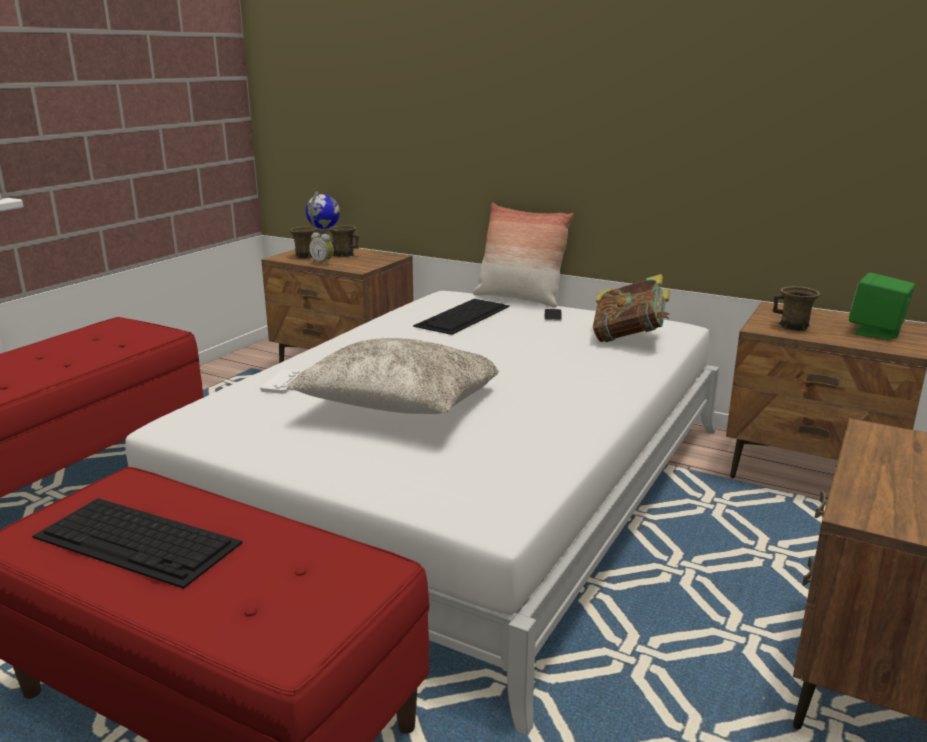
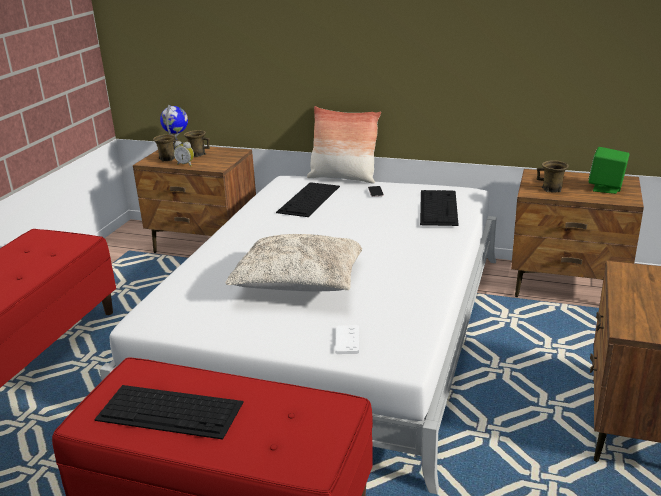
camera: 10 degrees left, 5 degrees up
(283, 382) = (204, 274): white game controller -> white game controller (347, 340)
(629, 338) = (438, 207): book -> keyboard

